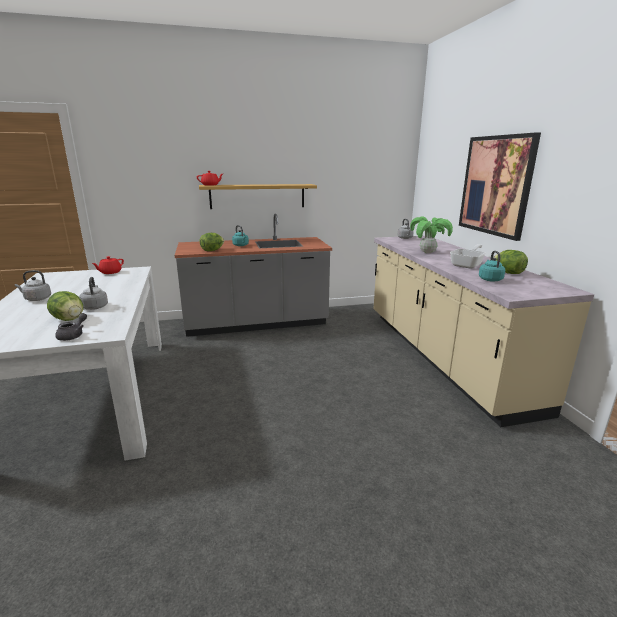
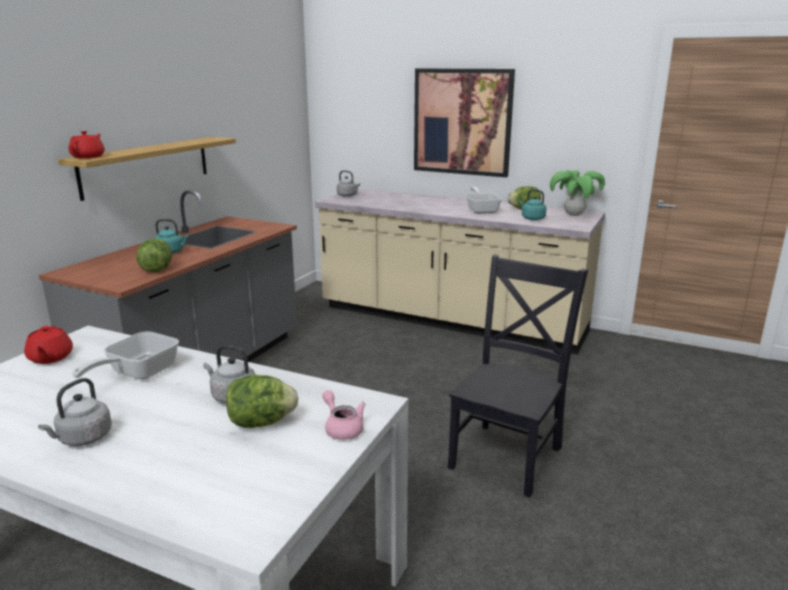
camera: 50 degrees left, 0 degrees up
(73, 335) = (342, 428): grey teapot -> pink teapot
(107, 286) = (137, 373): none -> frying pan
(299, 449) = (508, 455): none -> black chair
(427, 252) = (417, 206): potted plant -> potted plant (574, 215)

